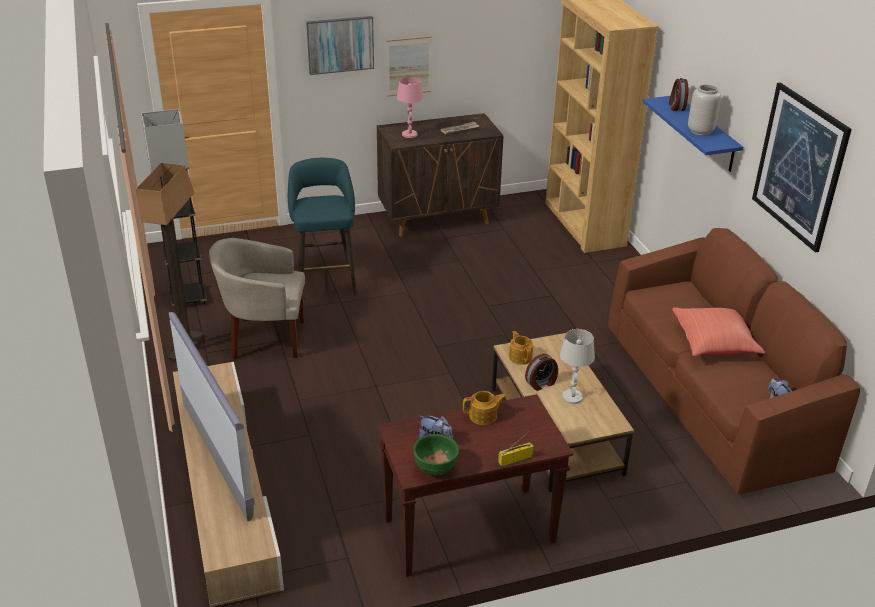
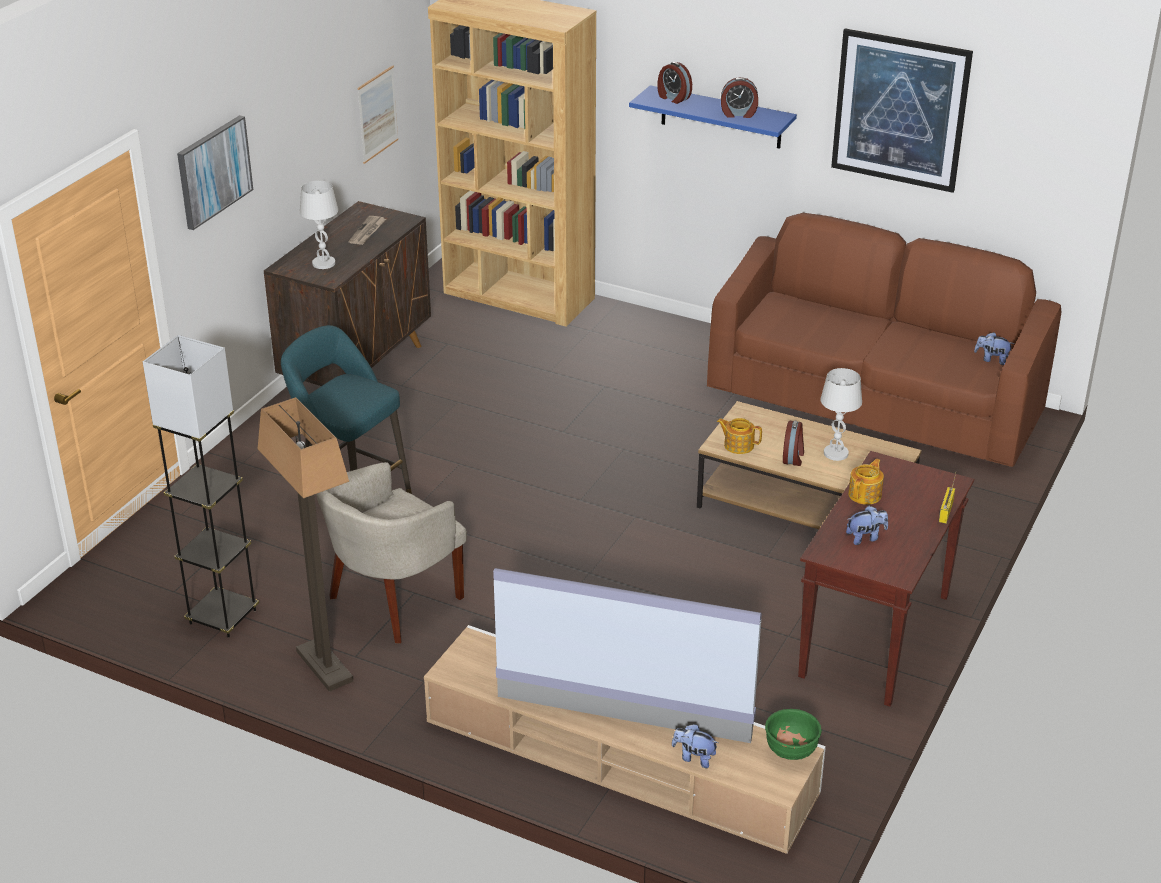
camera: 45 degrees left, 0 degrees up
(208, 506) = (694, 757): none -> plush toy
(409, 66) = (281, 170): picture -> picture (377, 114)
(409, 134) = (323, 263): pink table lamp -> white table lamp
(436, 468) = (906, 559): green bowl -> green bowl (791, 751)
(701, 131) = (738, 114): grey vase -> alarm clock
(714, 343) = (876, 337): red pillow -> none

